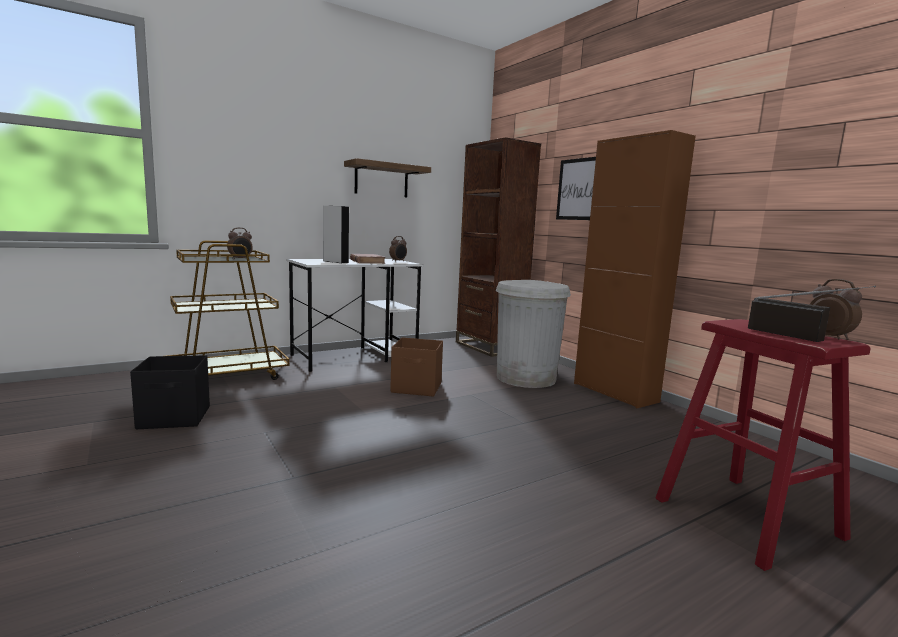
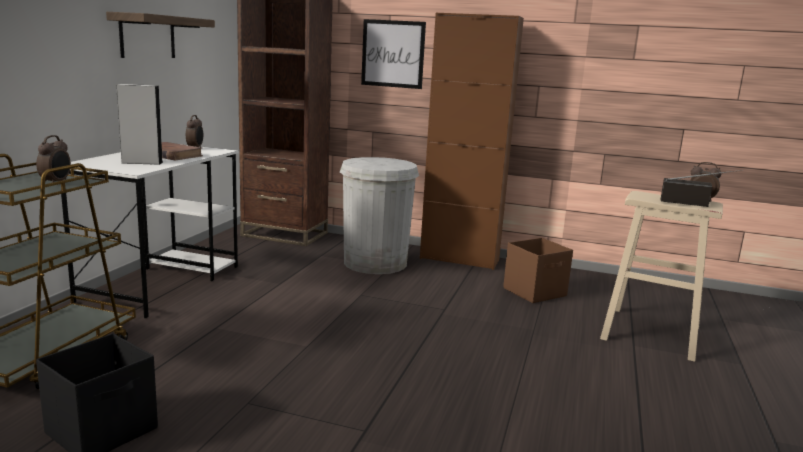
camera: 40 degrees left, 5 degrees up
(417, 388) = (302, 302): brown storage box -> brown storage box (535, 292)
(746, 517) = (650, 333): red stool -> beige stool

